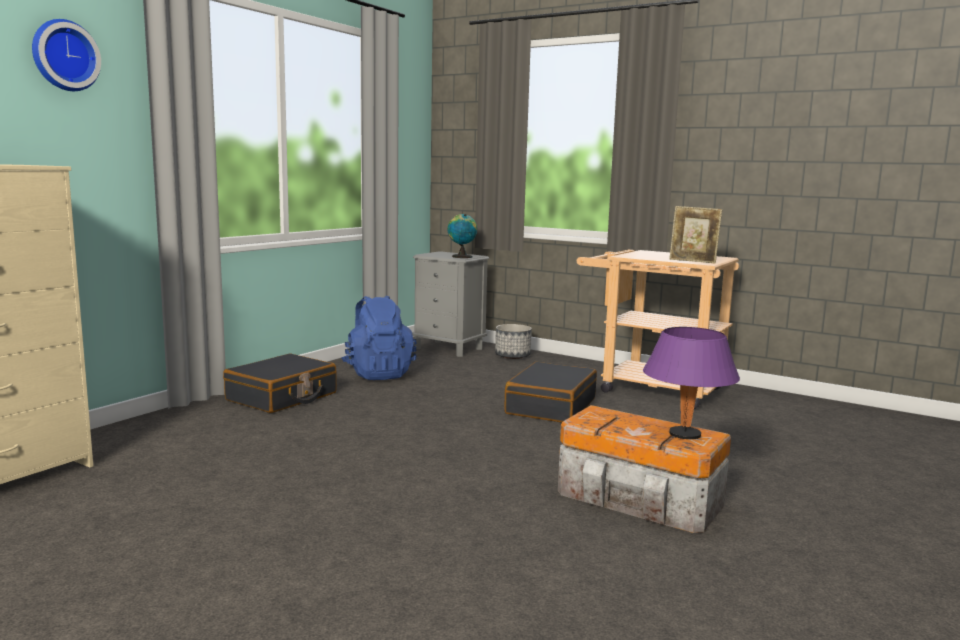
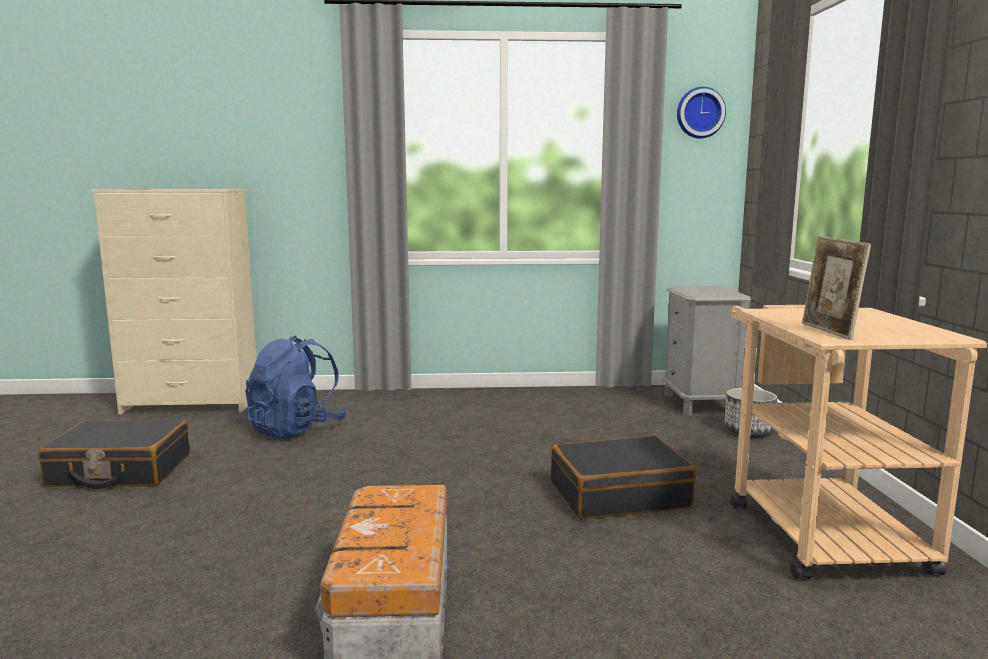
camera: 55 degrees right, 0 degrees up
(64, 56) = (289, 107): wall clock -> wall clock (699, 113)
(282, 397) = (443, 404): black suitcase -> black suitcase (120, 471)
(378, 374) = (561, 408): blue backpack -> blue backpack (297, 429)
(461, 256) = (709, 293): globe -> none
(685, 435) = (385, 554): purple table lamp -> none

